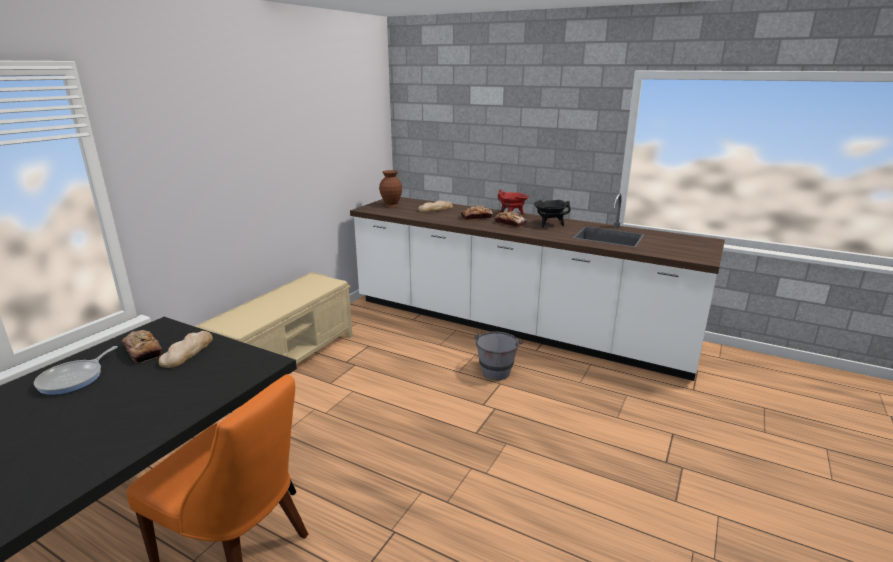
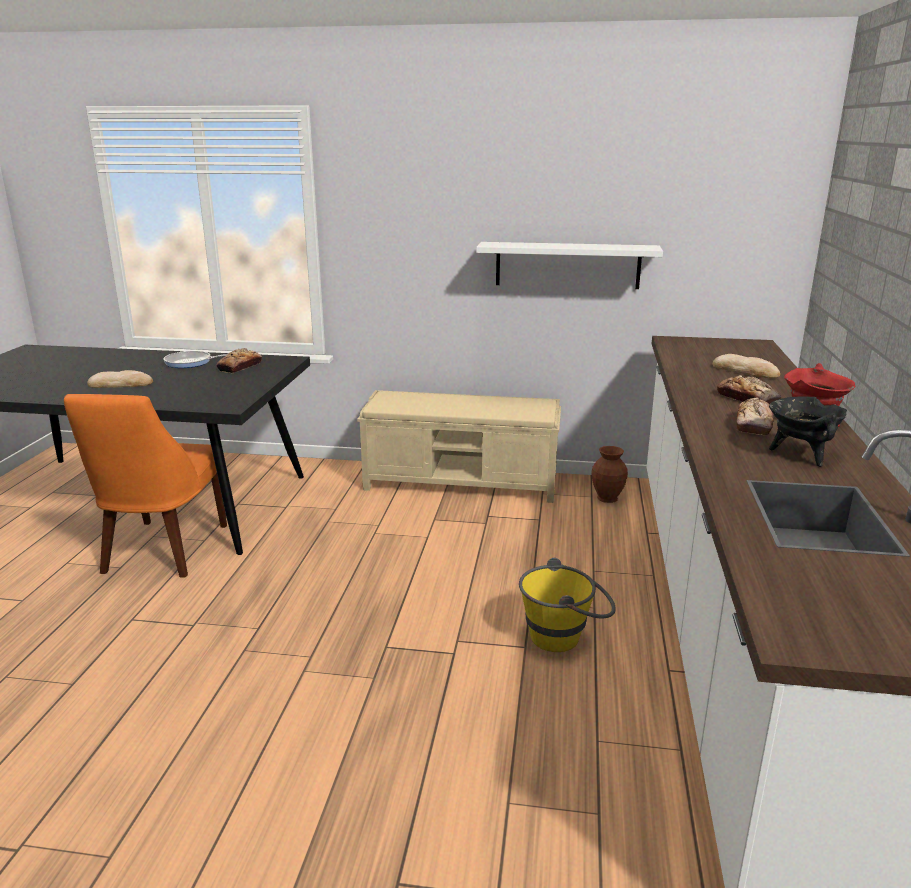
camera: 70 degrees right, 0 degrees up
(187, 352) = (242, 378): bread -> bread (121, 384)
(298, 177) = (567, 265): none -> white shelf
(391, 205) = (719, 347): brown vase -> brown vase (608, 498)
(496, 369) = (565, 636): grey bucket -> yellow bucket

